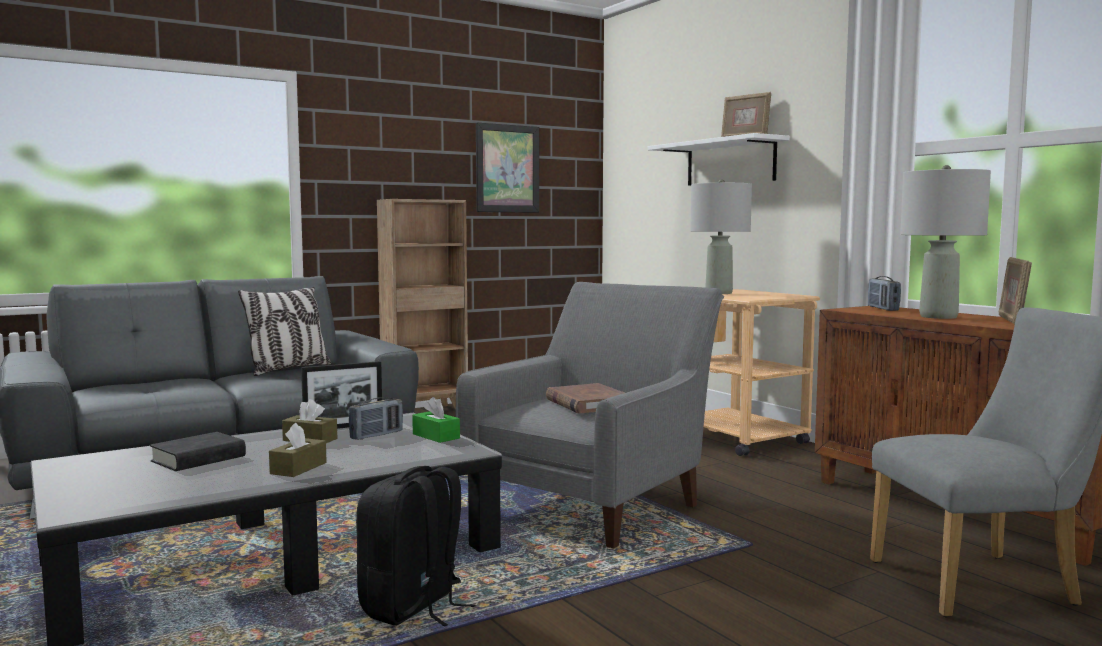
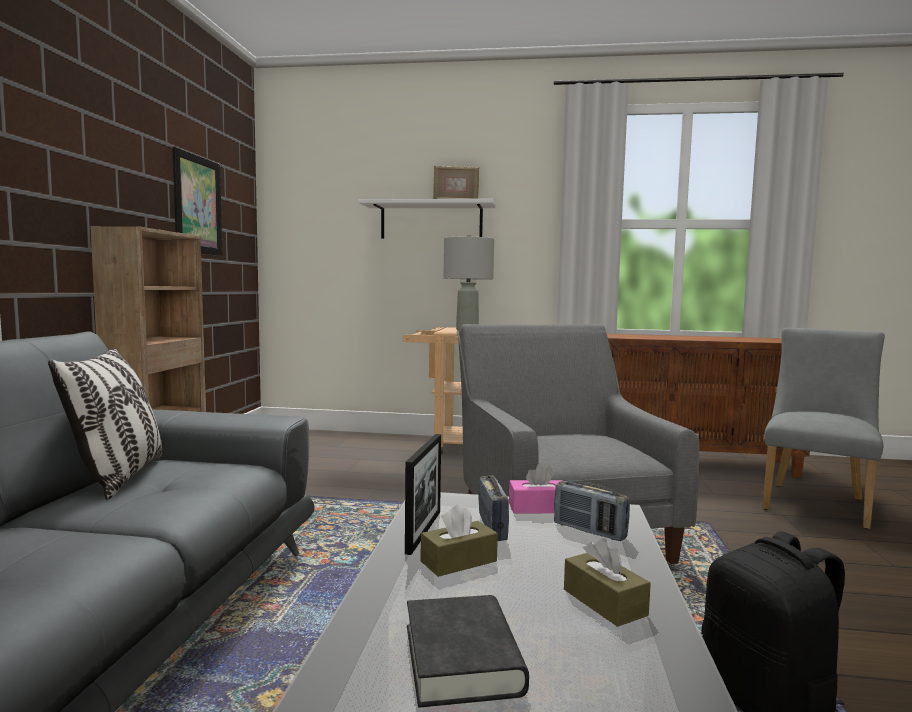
camera: 50 degrees left, 0 degrees up
(436, 436) = (538, 508): green tissue box -> pink tissue box
(588, 403) = (584, 438): brown book -> none
(883, 309) = (625, 335): radio -> radio (589, 531)
(939, 317) = (684, 338): grey table lamp -> none
(1012, 321) = (721, 337): picture frame -> none

